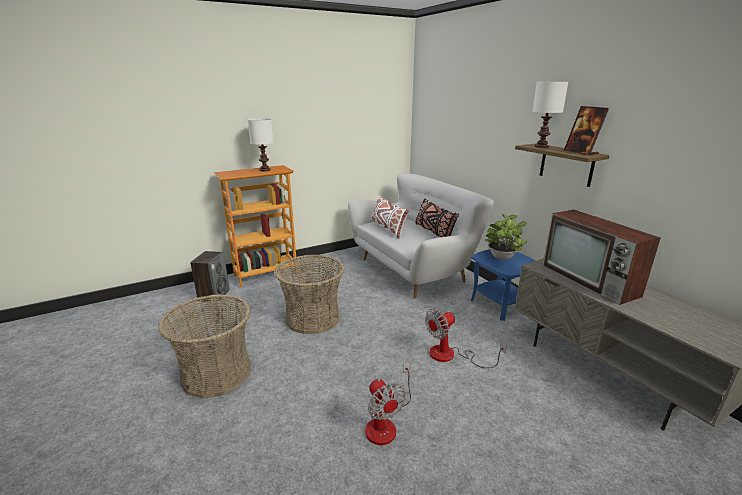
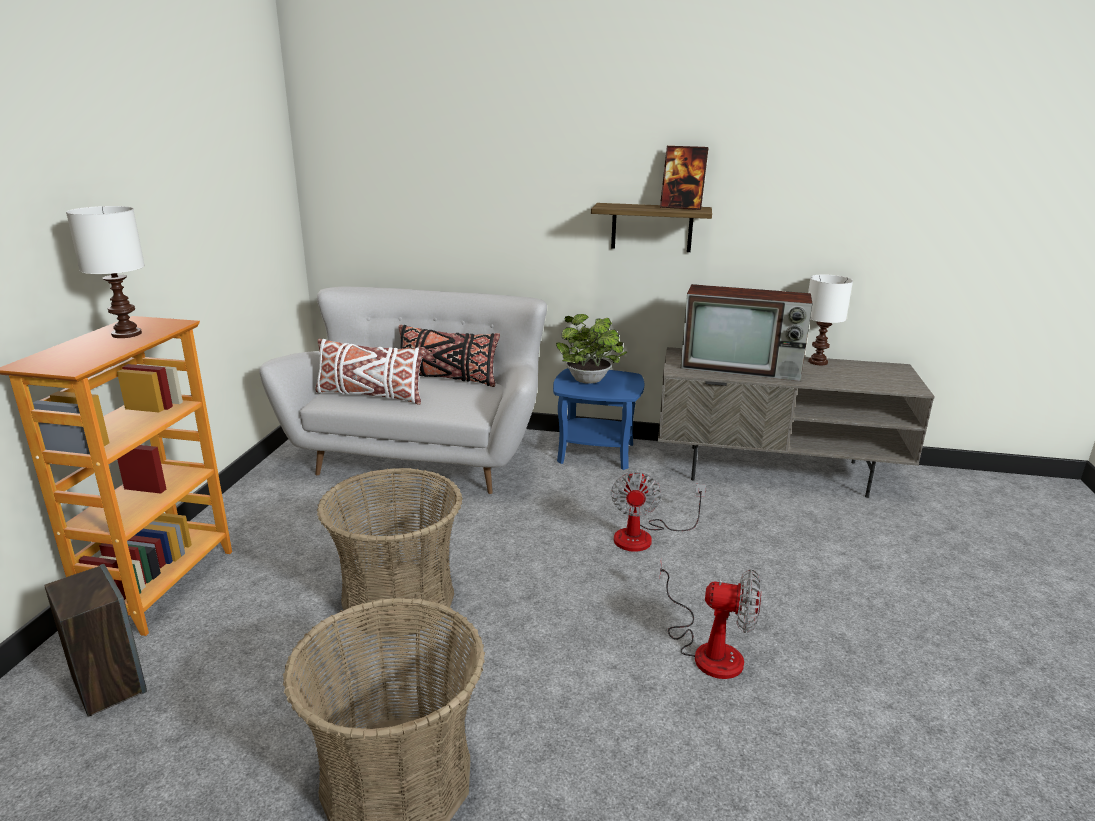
camera: 50 degrees left, 0 degrees up
(541, 146) = (621, 206): white table lamp -> white table lamp (817, 362)

